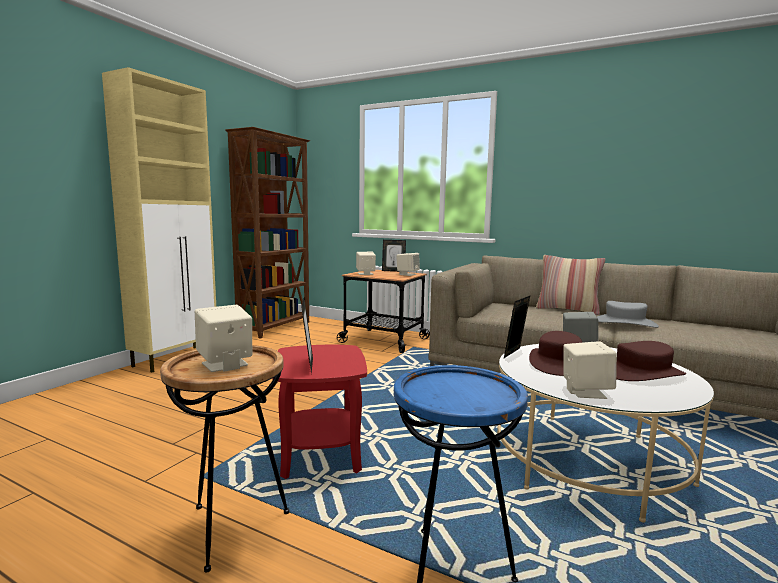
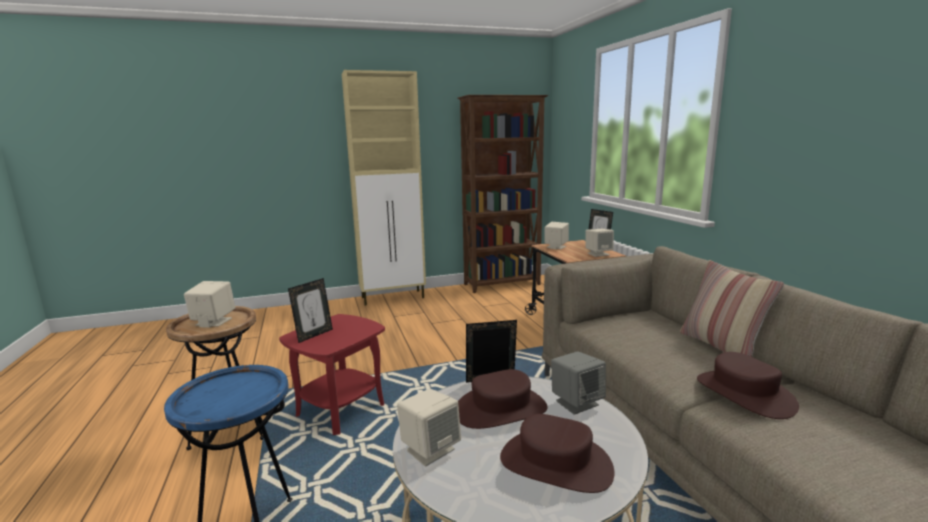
camera: 45 degrees right, 5 degrees up
(624, 323) = (743, 394): grey hat -> brown hat

